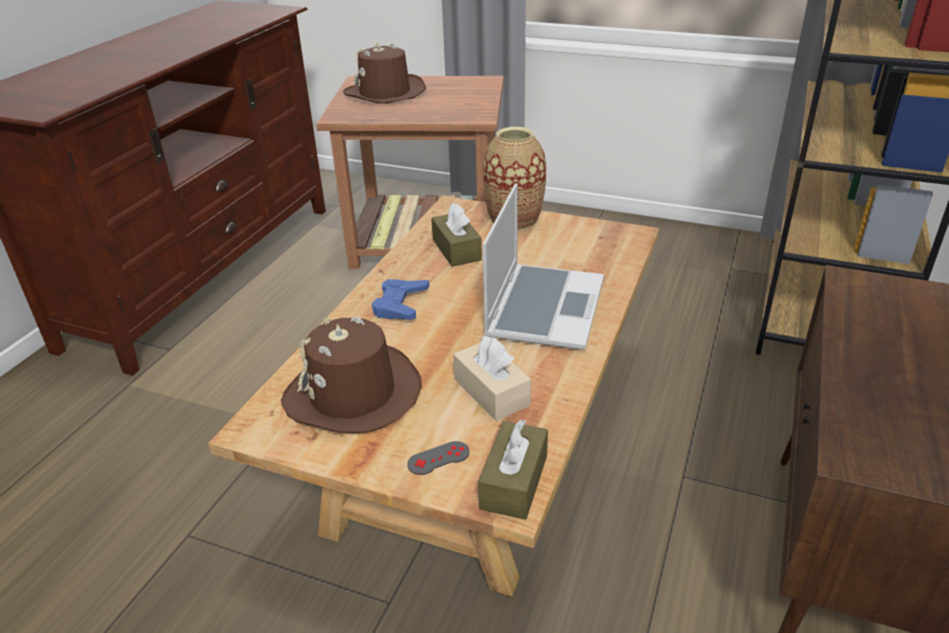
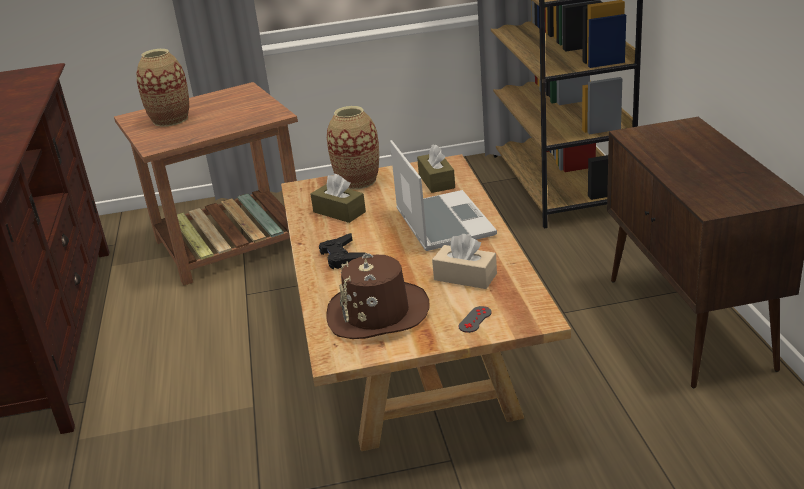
camera: 30 degrees left, 5 degrees down
(385, 93) = (170, 119): brown hat -> vase
(400, 304) = (342, 256): blue game controller -> black game controller
(514, 482) = (531, 311): brown tissue box -> brown tissue box (436, 181)

